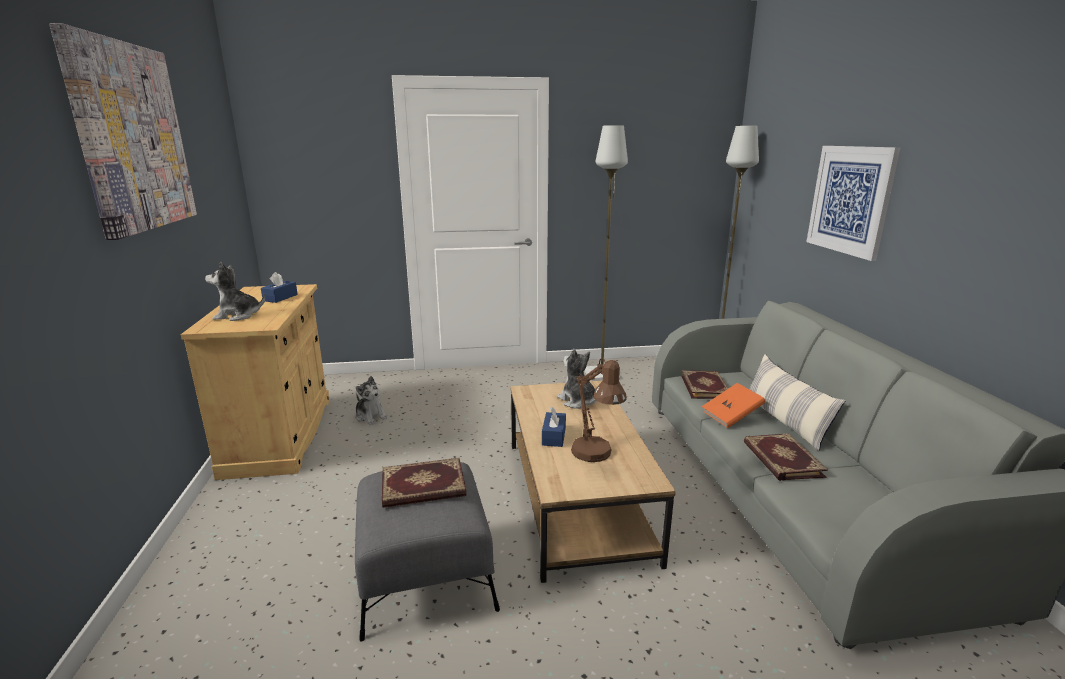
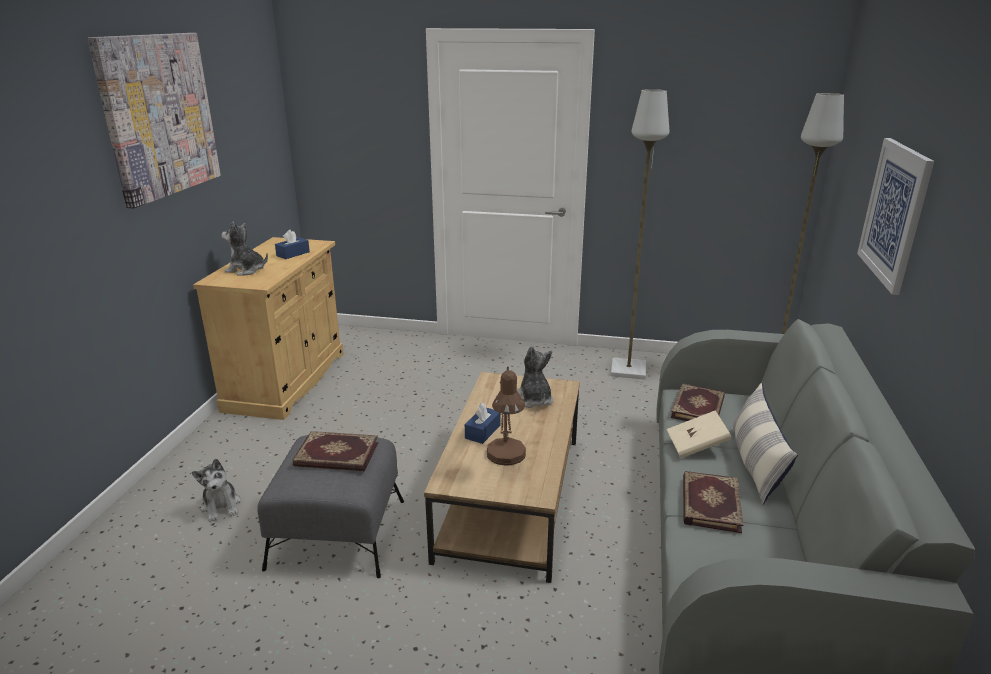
camera: 20 degrees right, 5 degrees up
(370, 416) = (370, 376): plush toy -> plush toy (221, 506)
(731, 416) = (696, 446): orange book -> beige book

